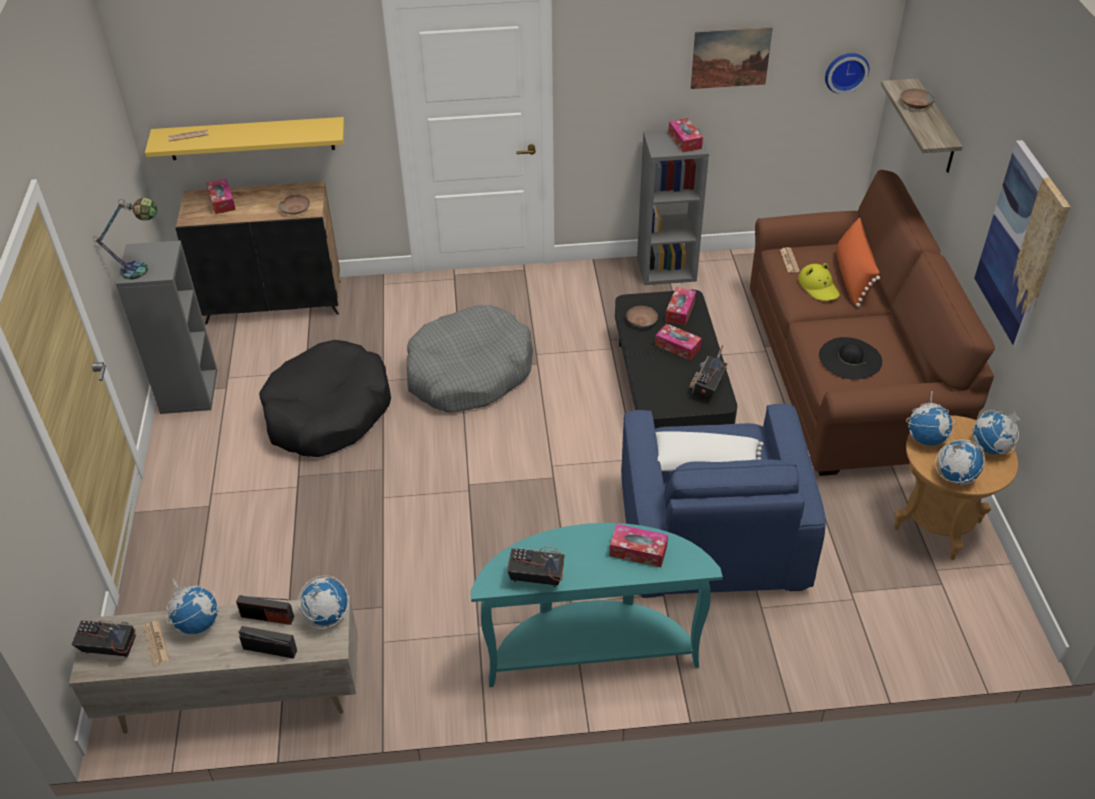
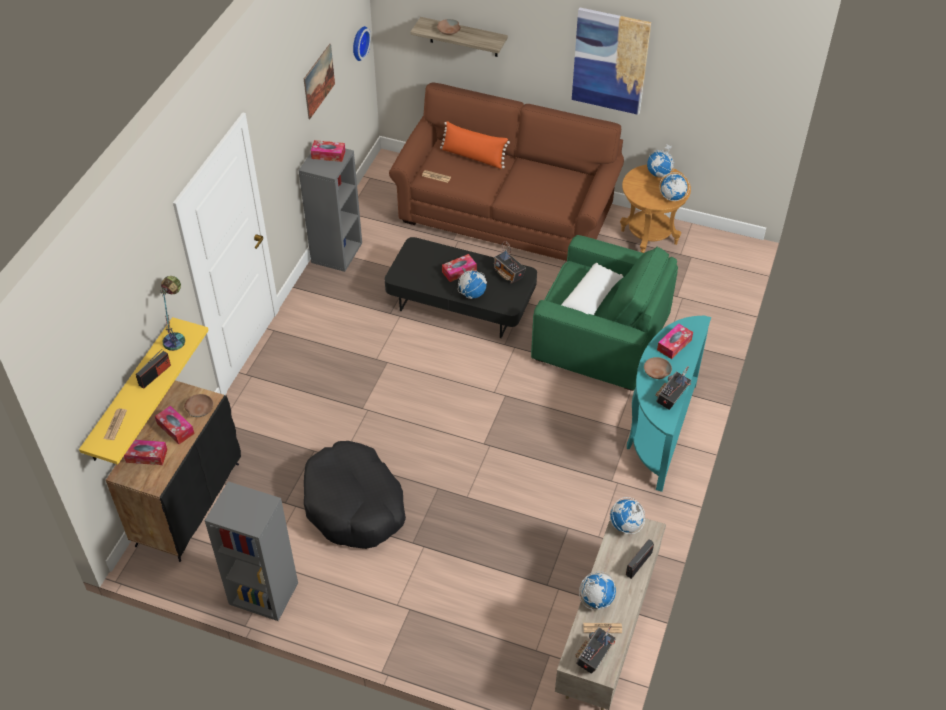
camera: 65 degrees left, 5 degrees up
(143, 270) = (253, 515): table lamp -> table lamp (177, 337)
(267, 617) = (610, 558): radio -> radio (155, 375)
(469, 373) = (369, 404): grey dog bed -> none
(641, 321) = (420, 278): brown bowl -> brown bowl (656, 372)
(680, 311) = (424, 255): tissue box -> tissue box (175, 428)
(711, 535) = (600, 338): blue armchair -> green armchair
(818, 287) = (472, 176): yellow hat -> none
(850, 358) = (547, 193): black hat -> none
(926, 438) = (637, 194): globe -> globe (472, 293)

